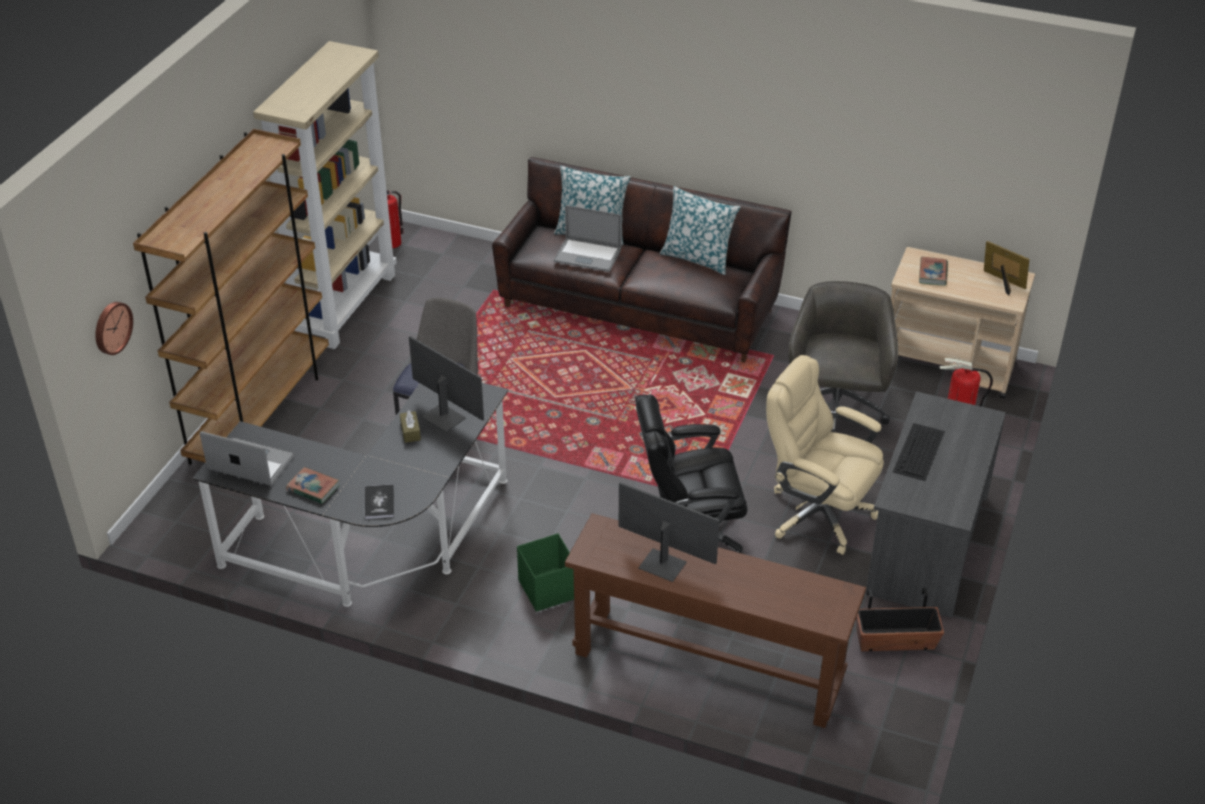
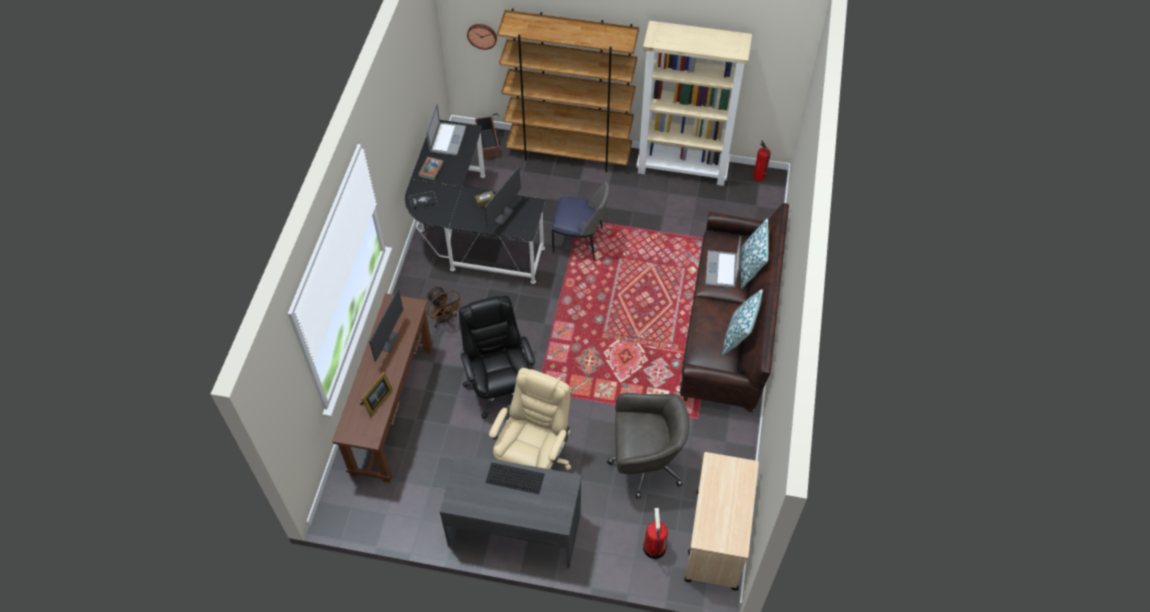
camera: 80 degrees right, 15 degrees up
(547, 589) = (444, 319): green storage box -> brown fan
(895, 641) = (423, 511): planter -> planter (488, 144)
(932, 273) = (725, 480): book -> none
(1003, 283) = (727, 532): picture frame -> picture frame (377, 401)

